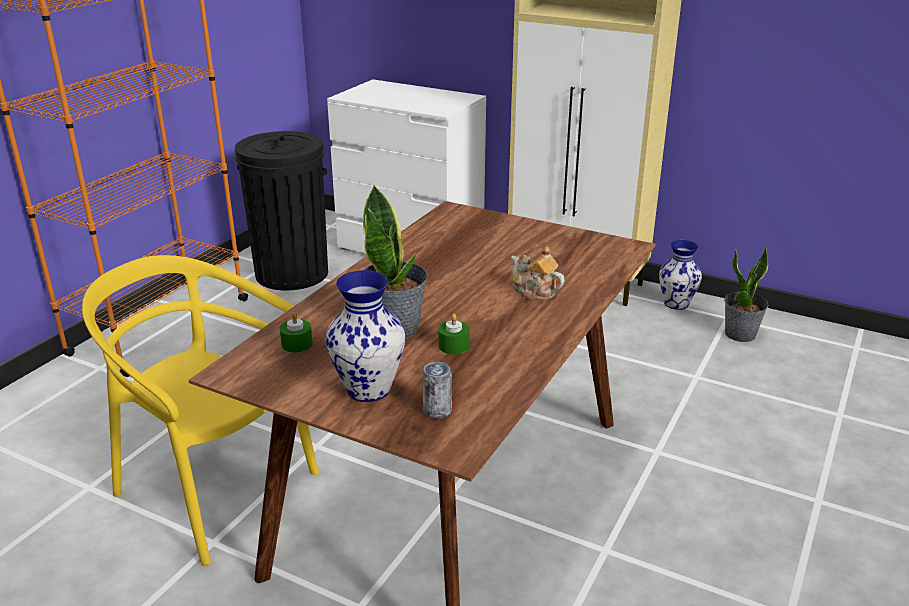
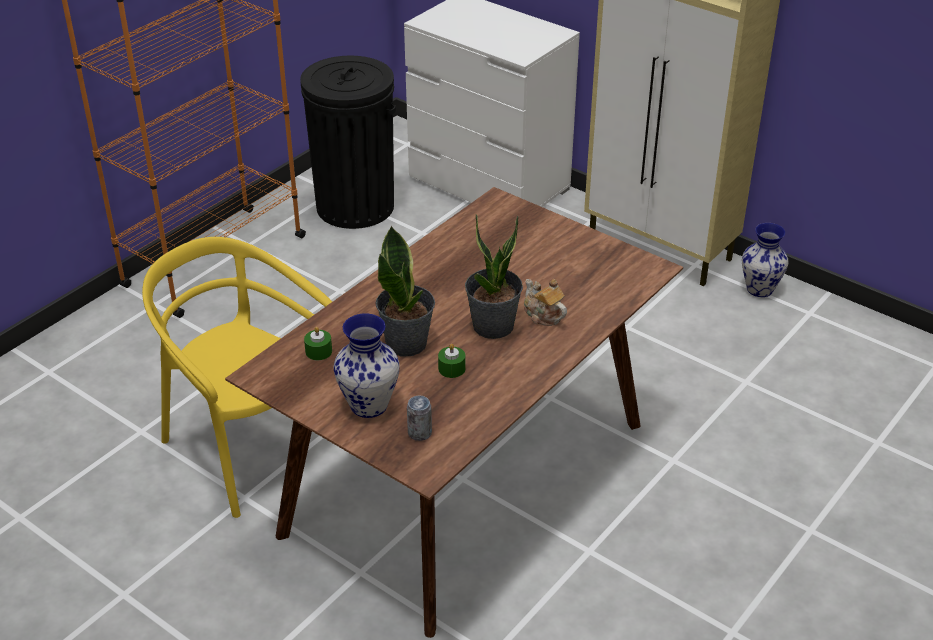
camera: 10 degrees right, 10 degrees up
(740, 334) = (815, 336): potted plant -> potted plant (493, 326)

